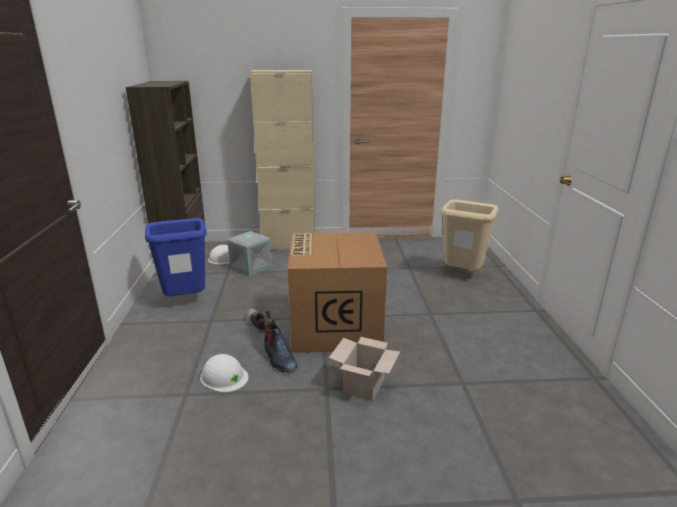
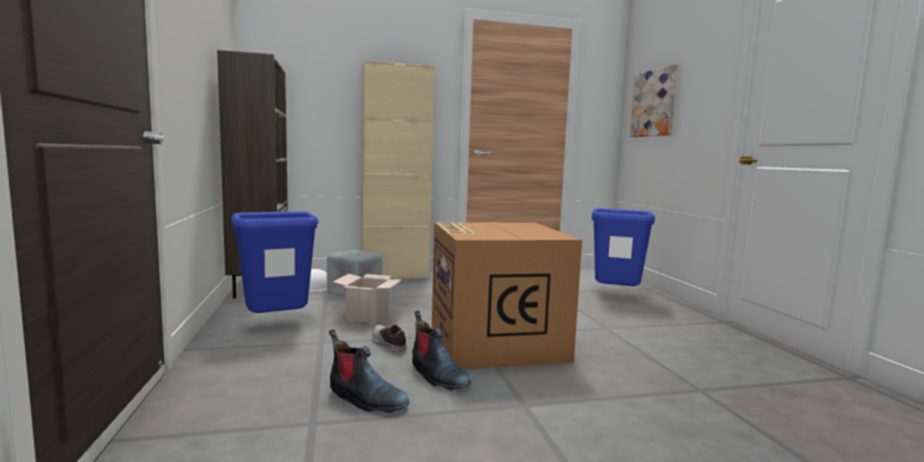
camera: 10 degrees left, 15 degrees down
(224, 376) = (365, 399): white hard hat -> boot
(364, 386) = (575, 400): cardboard box -> cardboard box (368, 316)
(463, 275) = (616, 296): beige trash can -> blue trash can
(517, 98) = (654, 103): none -> picture

